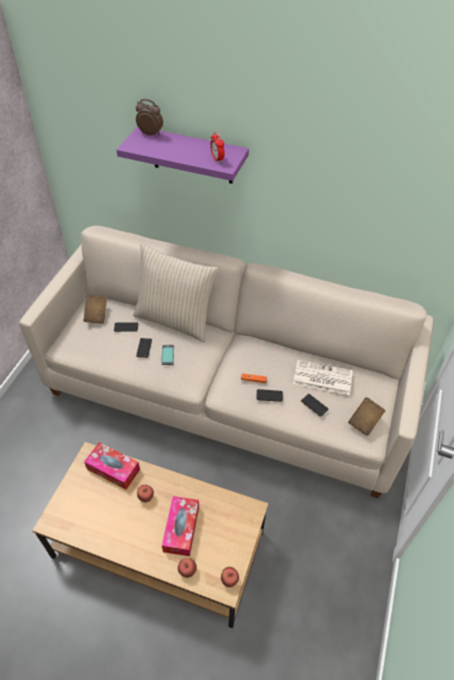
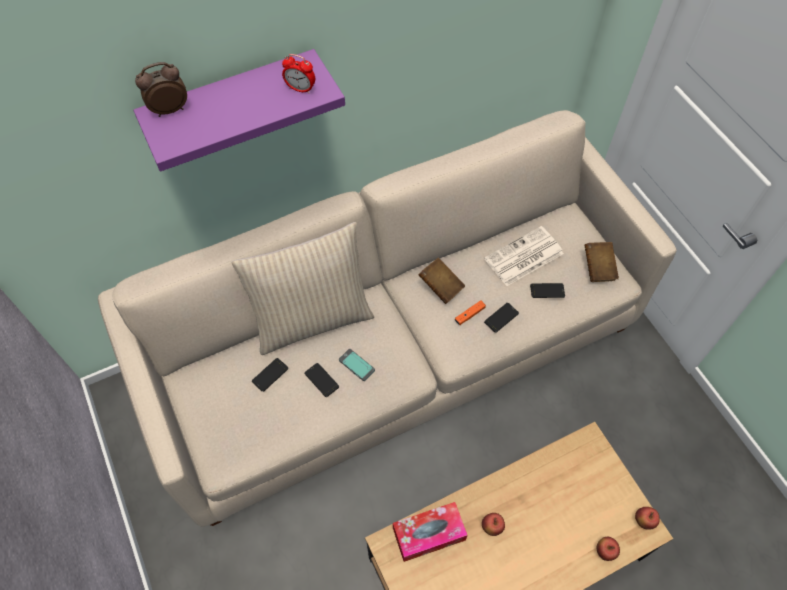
camera: 45 degrees left, 10 degrees up
(96, 314) = (214, 390): brown book -> brown book (441, 286)
(181, 529) = (556, 521): tissue box -> none

